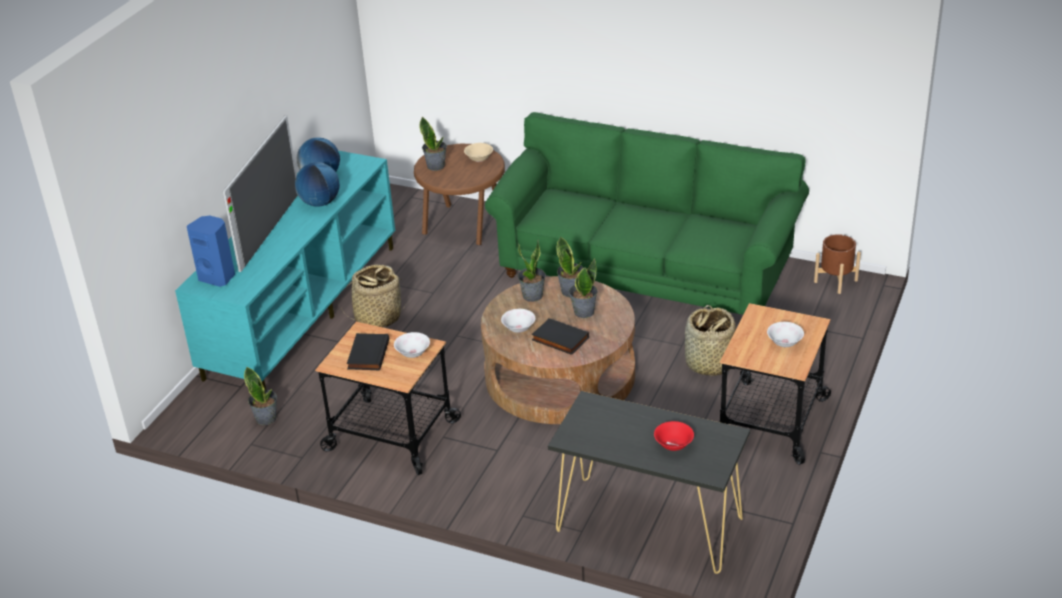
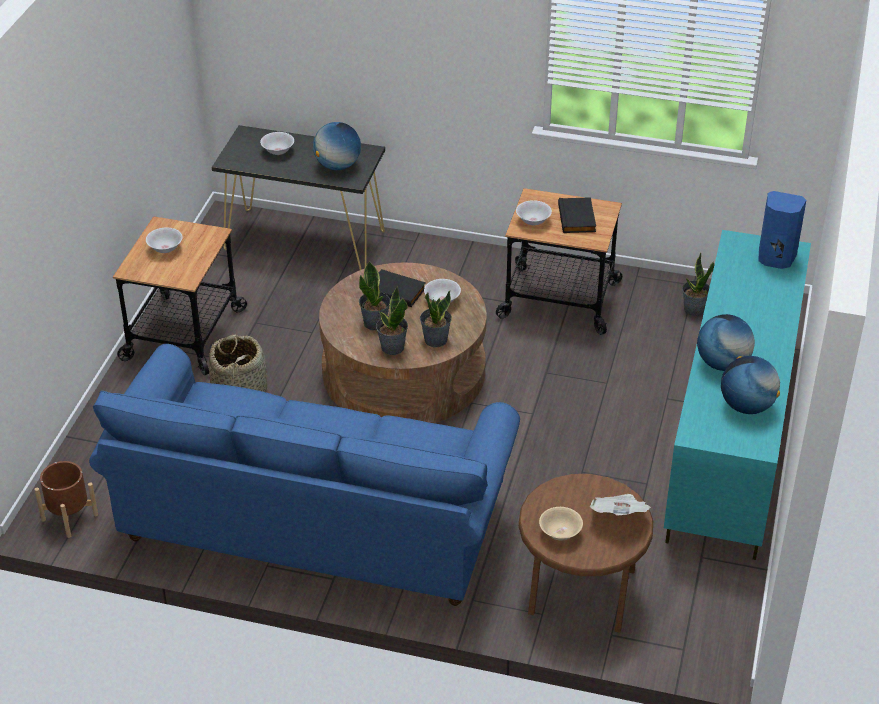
camera: 170 degrees right, 5 degrees up
(271, 230) = (758, 321): television -> none
(378, 317) = (635, 432): basket -> none
(436, 166) = (619, 516): potted plant -> newspaper
(605, 421) = (337, 166): none -> globe
(646, 271) = (313, 520): green sofa -> blue sofa
(673, 445) = (278, 151): red bowl -> white bowl

